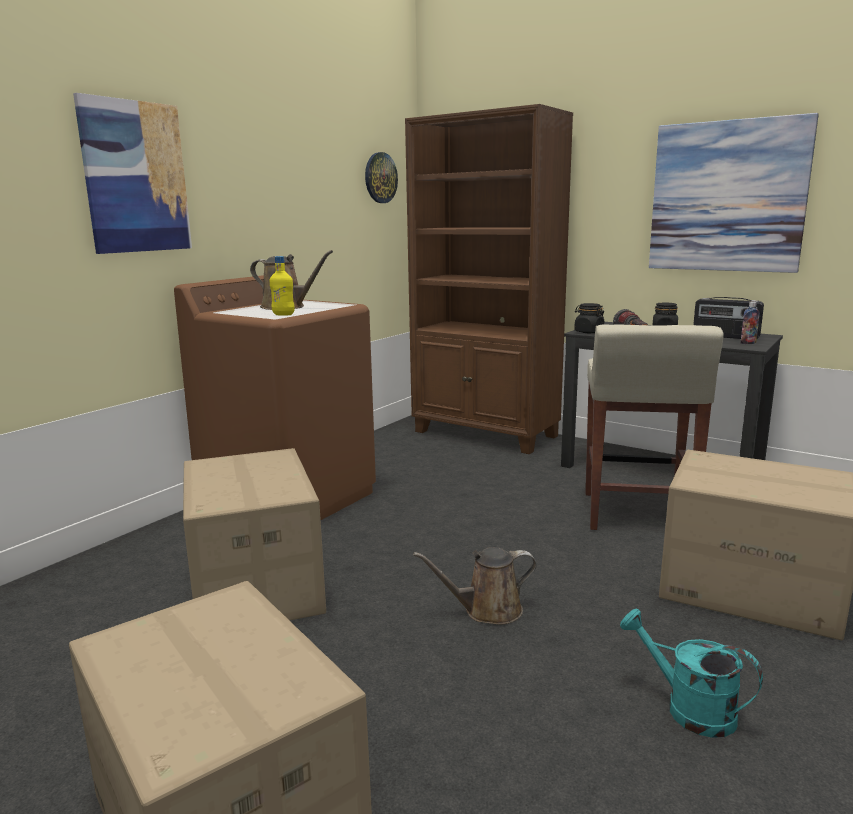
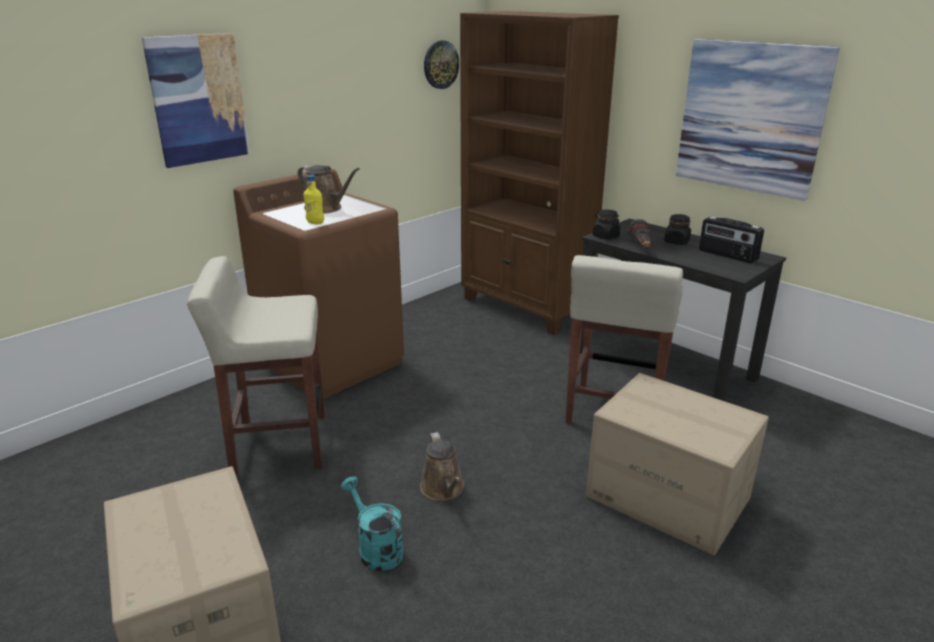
camera: 10 degrees right, 10 degrees up
(254, 585) = (278, 443): cardboard box -> beige stool
(487, 610) = (443, 489): brown watering can -> brown watering can turned 105 degrees counterclockwise
(688, 708) = (553, 594): turquoise watering can -> turquoise watering can (376, 548)
(748, 343) = (739, 268): bottle -> none

